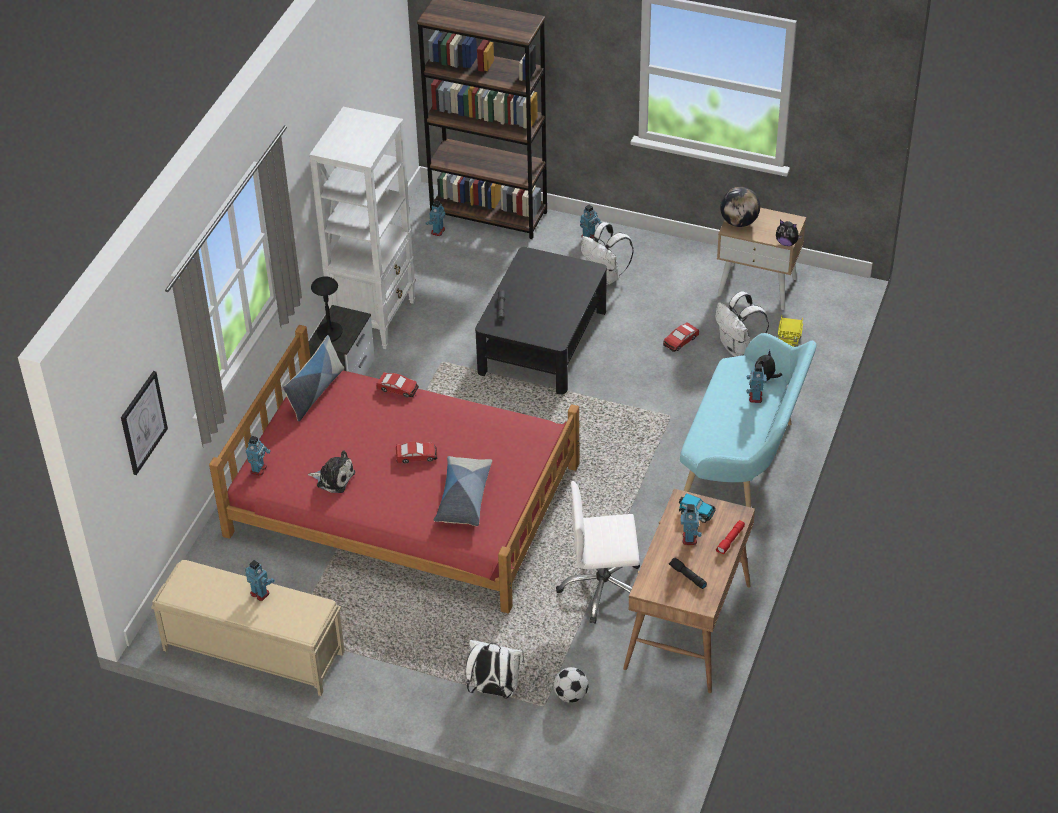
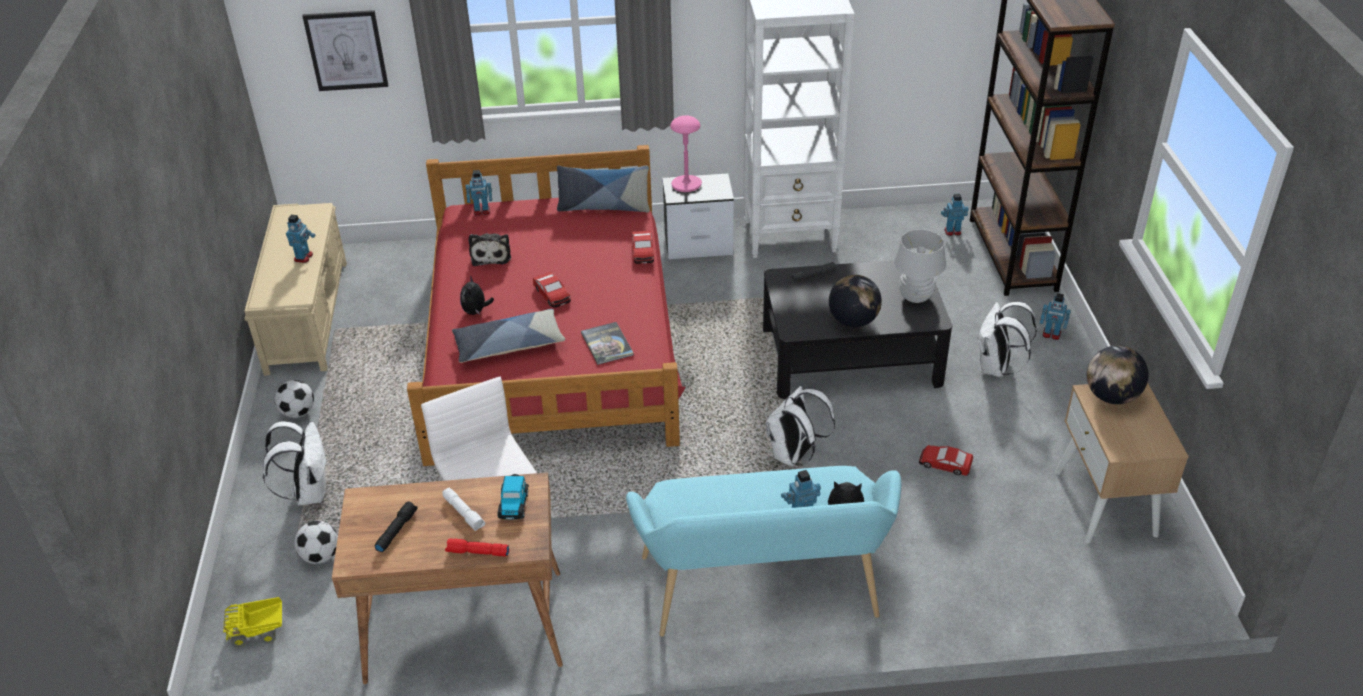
camera: 65 degrees right, 5 degrees down
(330, 333) = (686, 185): black table lamp -> pink table lamp
(388, 680) = (298, 412): none -> football
(501, 443) = (607, 344): none -> book
(562, 268) = (915, 297): none -> white table lamp
(567, 308) = (853, 321): none -> globe
(690, 538) = (464, 513): toy robot -> white flashlight
(737, 347) = (976, 520): white backpack -> white backpack (794, 456)
(787, 243) = (1116, 453): plush toy -> plush toy (476, 311)
(789, 340) = (1033, 566): toy truck -> toy truck (259, 632)

